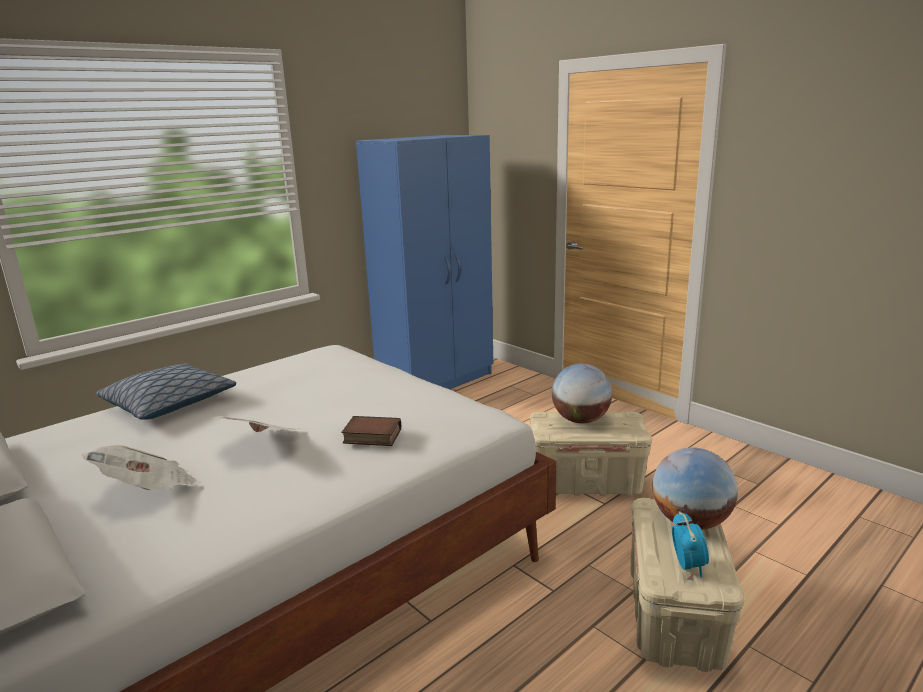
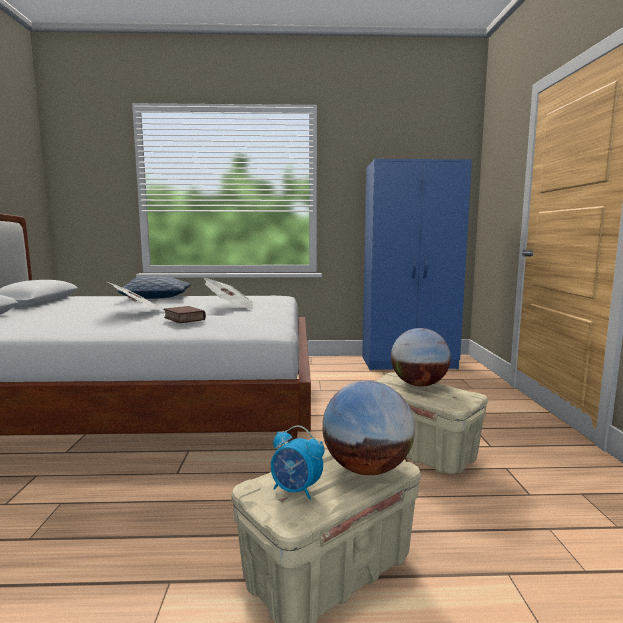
camera: 40 degrees right, 10 degrees down
(149, 490) = (64, 314): newspaper -> newspaper (231, 307)
(687, 565) = (296, 490): alarm clock -> alarm clock turned 75 degrees clockwise

